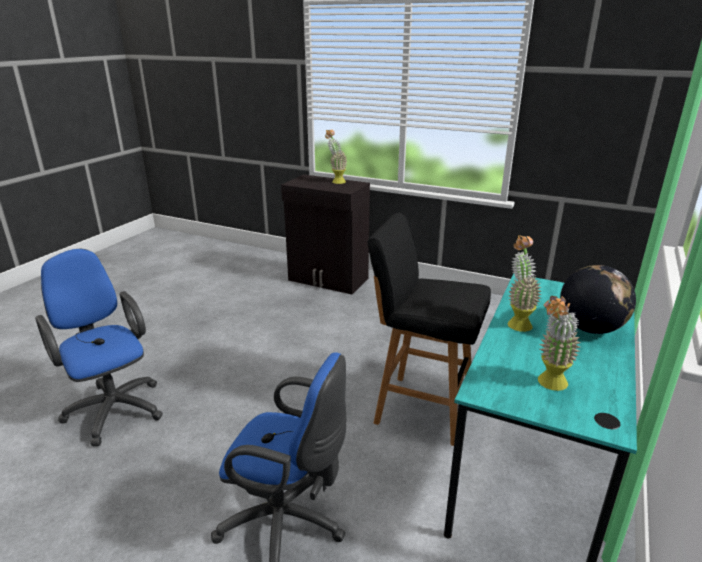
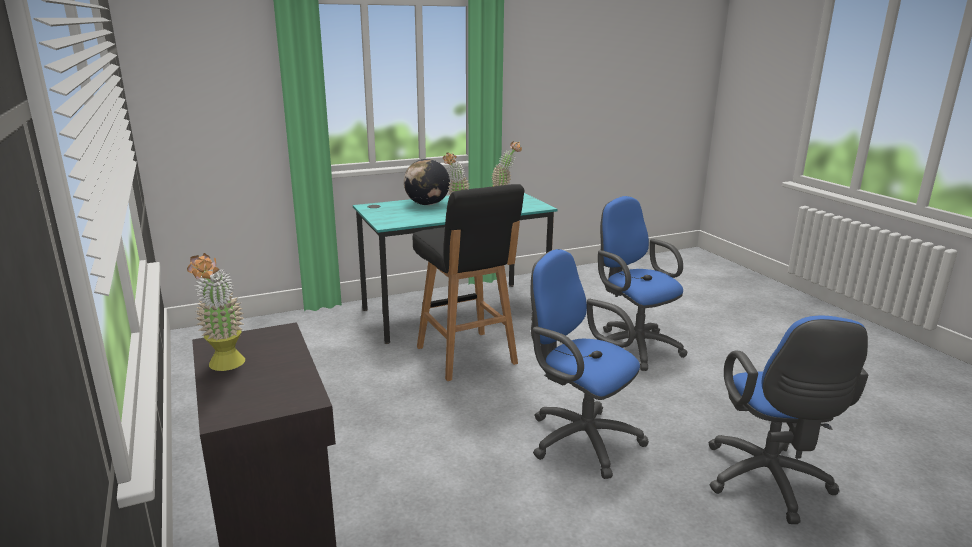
camera: 140 degrees left, 5 degrees down
(262, 380) = (578, 438): none -> blue office chair

